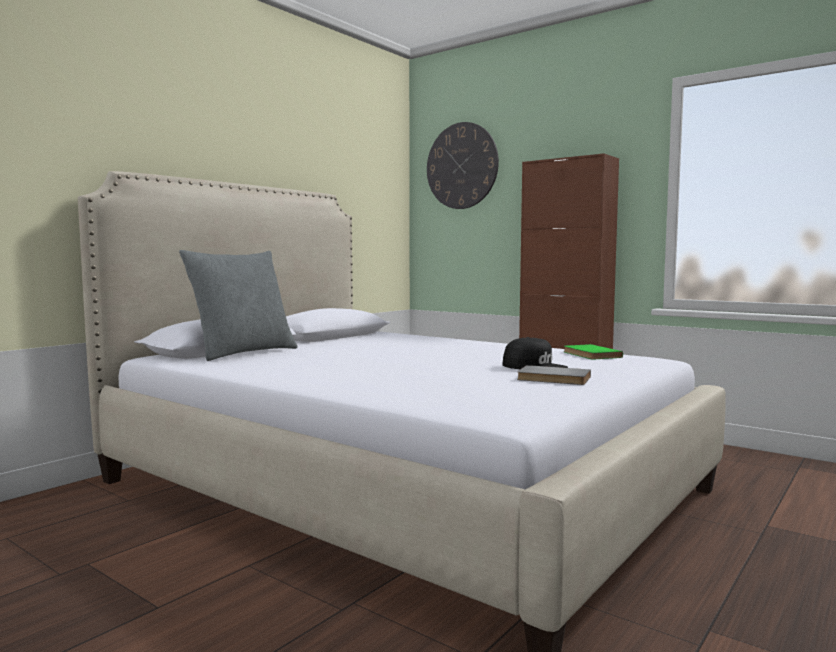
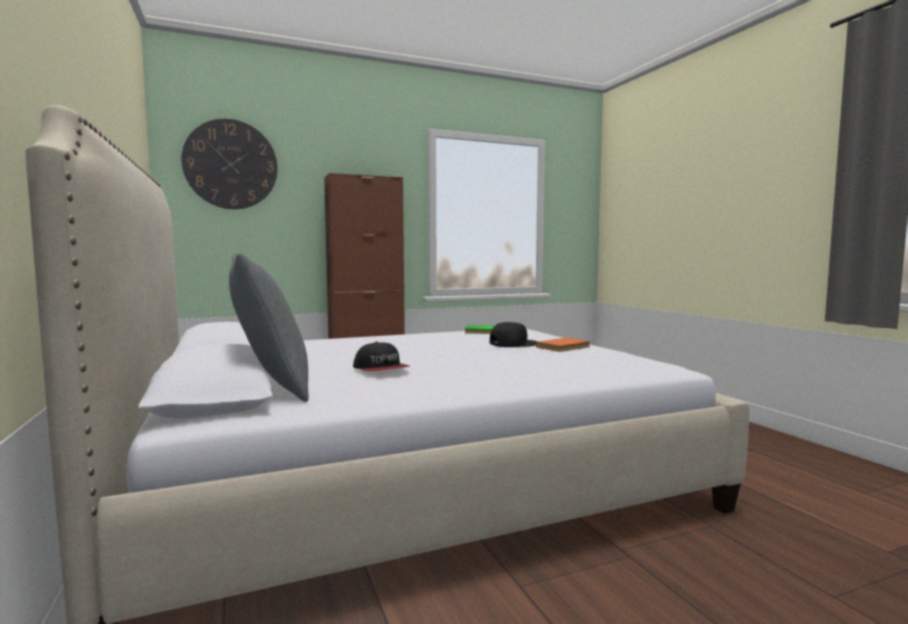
camera: 60 degrees left, 0 degrees up
(328, 357) = (381, 369): none -> cap
(553, 379) = (564, 347): grey book -> orange book

